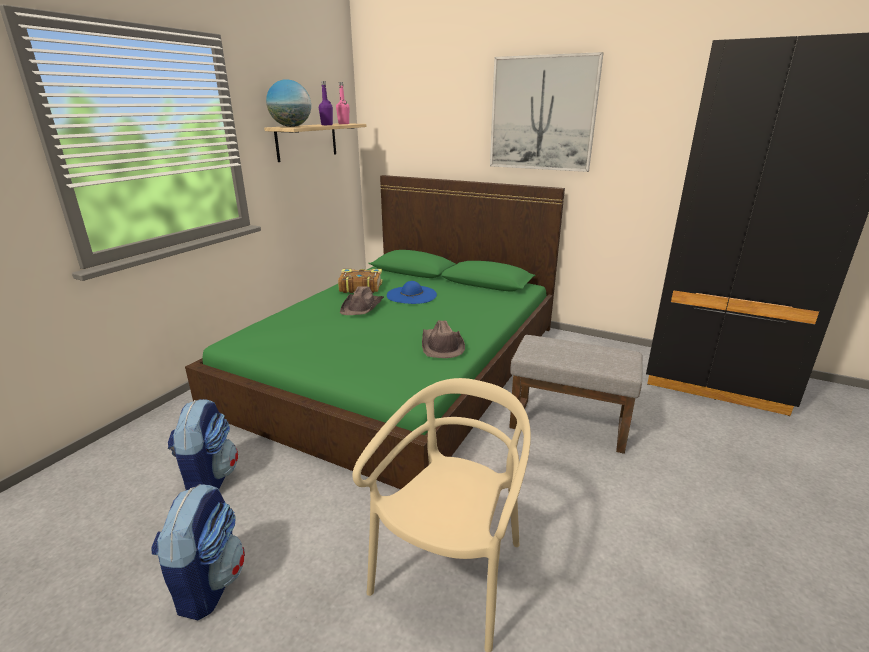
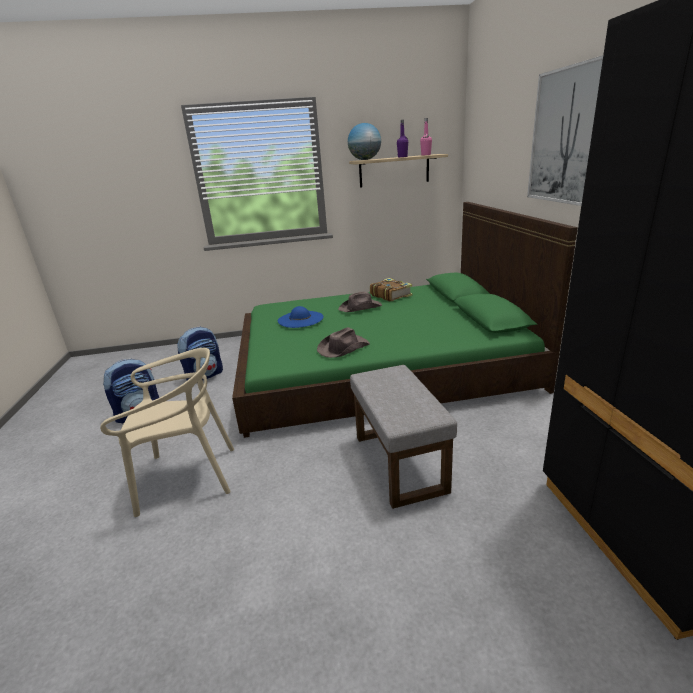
camera: 55 degrees right, 0 degrees up
(411, 295) = (407, 310): blue hat -> blue hat (300, 319)

